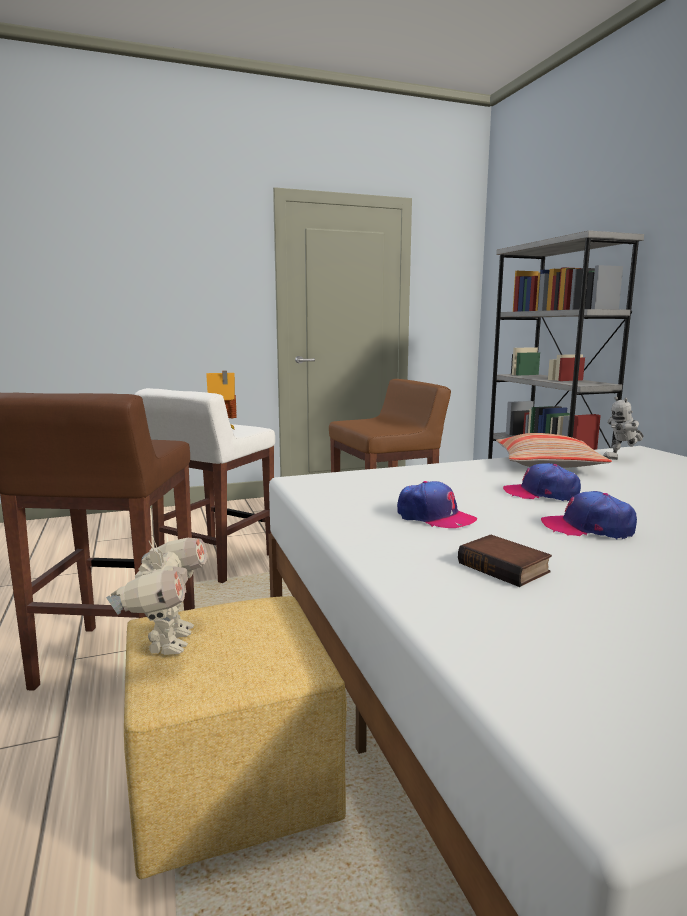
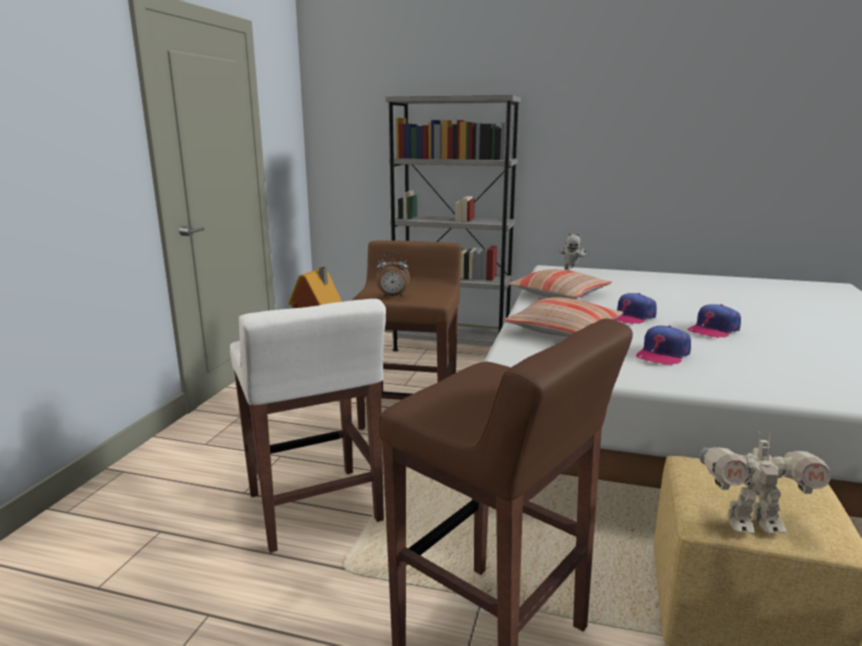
camera: 55 degrees left, 5 degrees up
(167, 642) = (752, 523): toy robot -> toy robot turned 150 degrees clockwise
(359, 424) = (393, 297): none -> alarm clock
(432, 480) = (563, 330): none -> pillow
(434, 517) = (662, 354): cap -> cap turned 150 degrees clockwise
(505, 567) = (776, 366): book -> none

